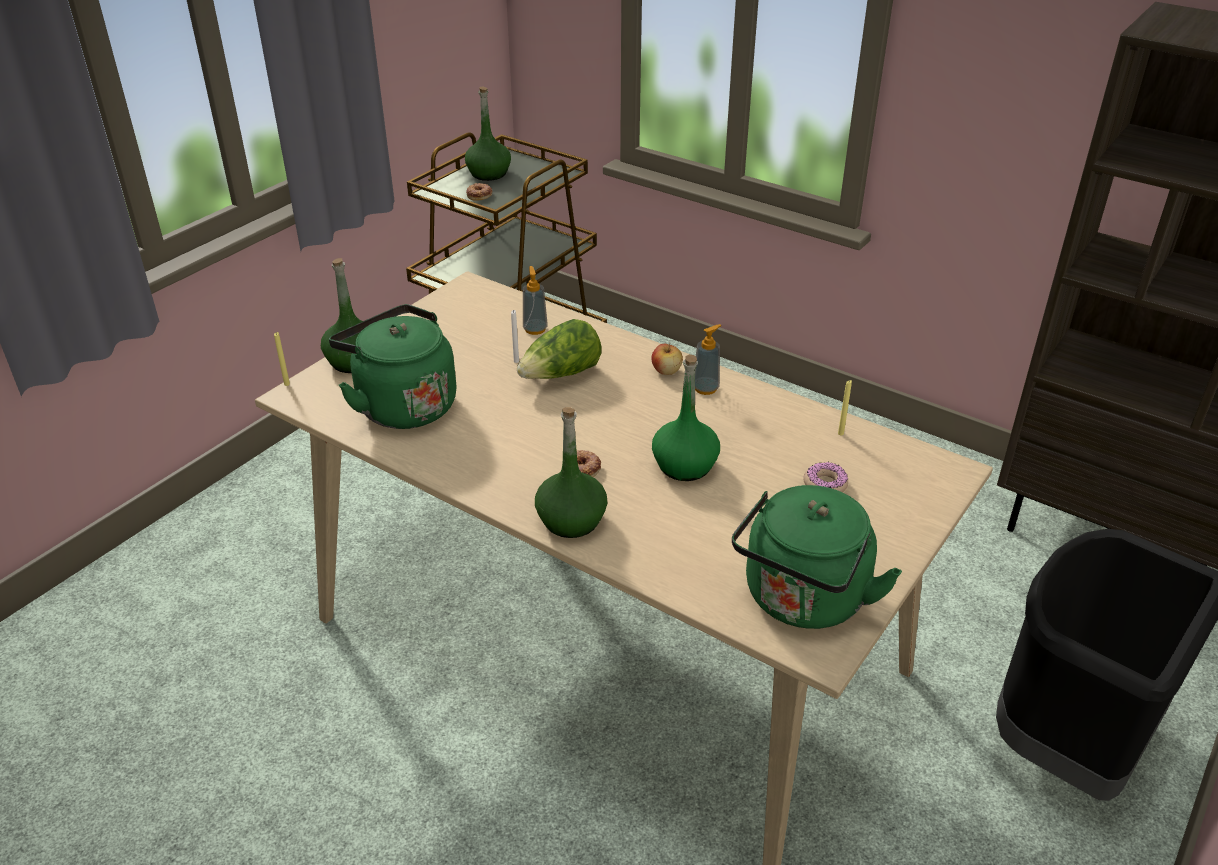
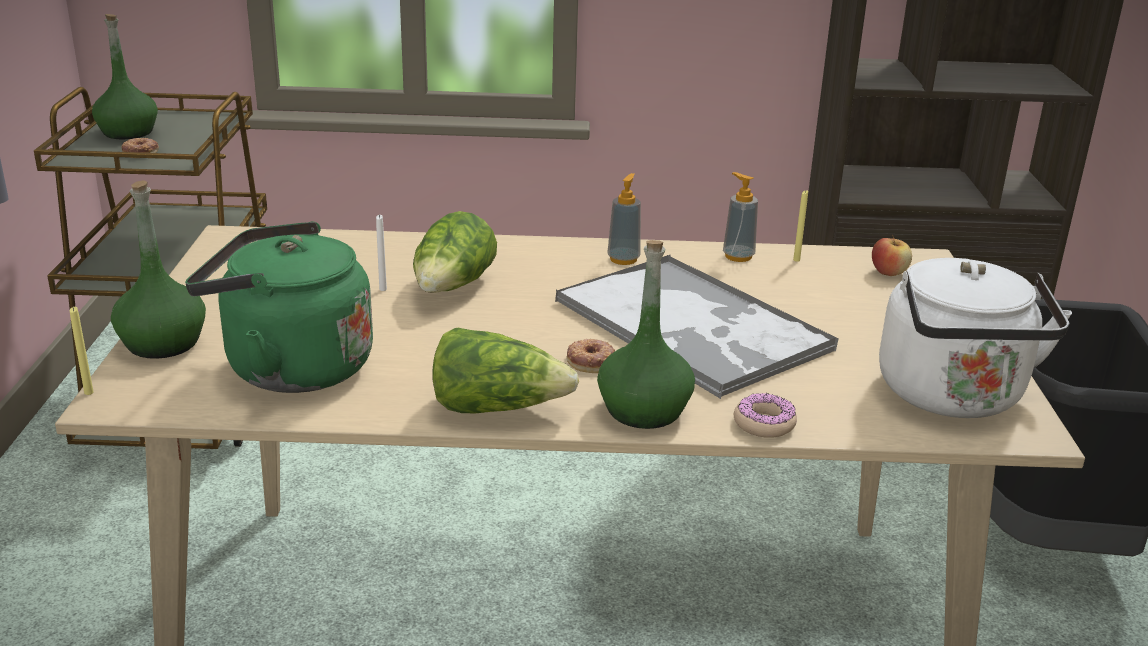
camera: 35 degrees left, 10 degrees down
(486, 481) = (497, 407): none -> lettuce
(535, 329) = (367, 256): soap dispenser -> soap dispenser (738, 256)
(666, 371) = (564, 255): apple -> apple (889, 272)
(685, 466) = (693, 326): green bottle -> tray
(802, 601) = (954, 398): green kettle -> white kettle
(825, 484) = (839, 302): donut -> donut (764, 424)

